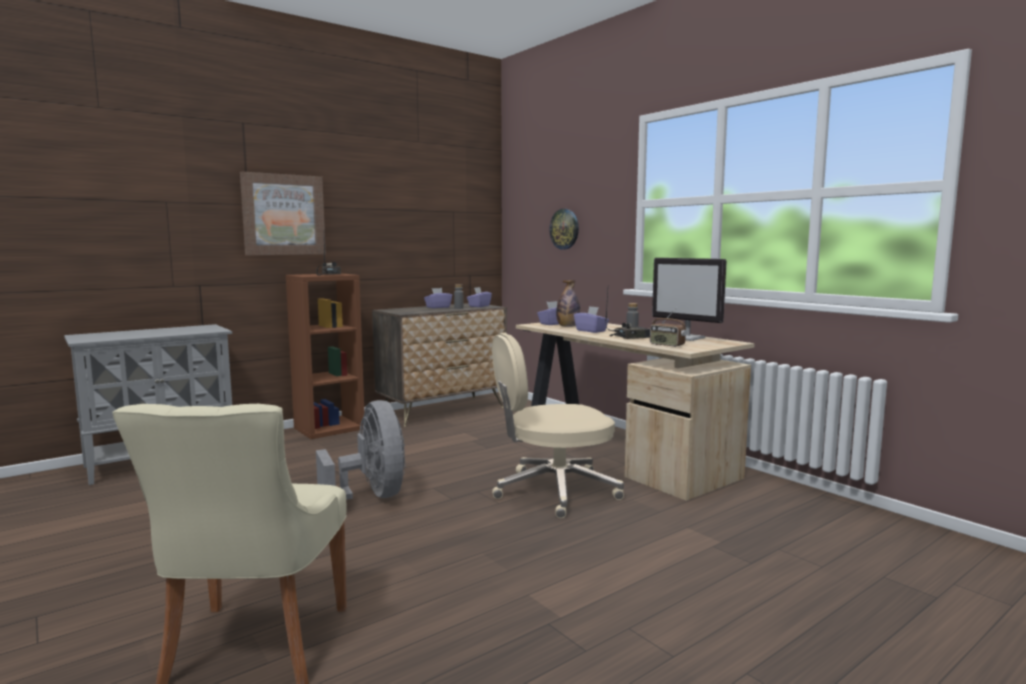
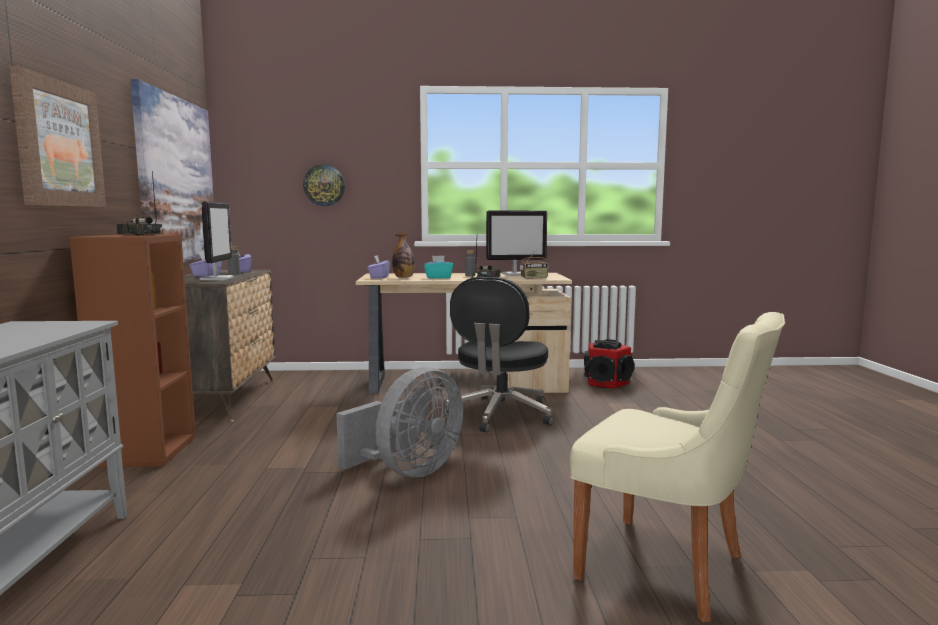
camera: 55 degrees left, 0 degrees up
(371, 498) = (409, 471): grey fan -> grey fan turned 120 degrees clockwise
(423, 310) = (217, 278): none -> monitor
(437, 230) = (176, 180): none -> picture
(553, 491) = (500, 415): beige office chair -> black office chair
(591, 331) = (438, 277): purple tissue box -> turquoise tissue box
(770, 510) = (607, 382): none -> speaker

